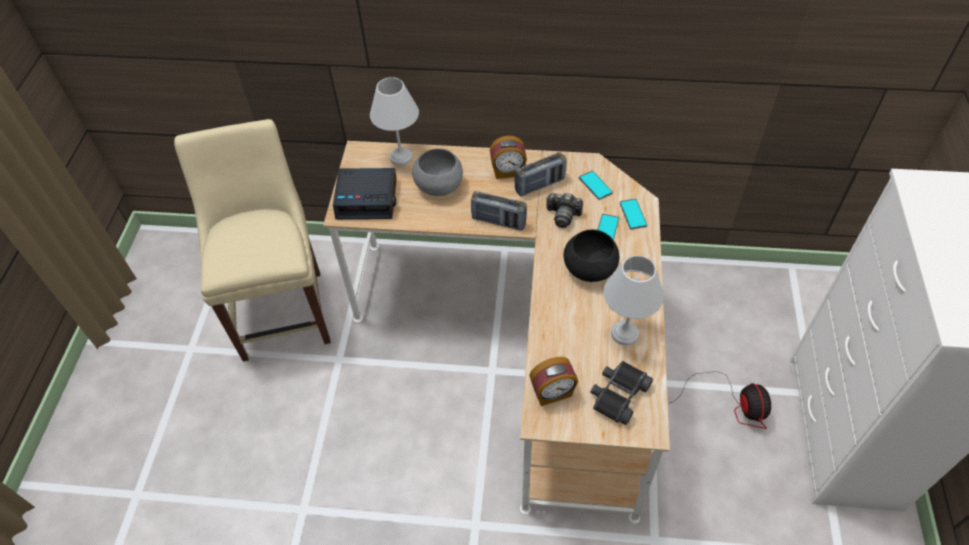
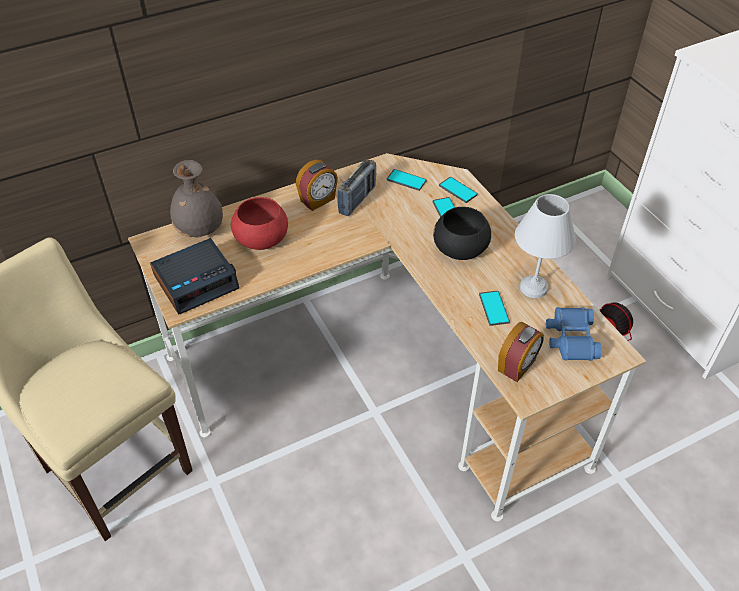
camera: 35 degrees left, 5 degrees down
(400, 158) = (200, 231): white table lamp -> grey vase
(439, 187) = (262, 240): grey bowl -> red bowl
(498, 221) = (346, 246): radio -> none
(563, 215) = (399, 216): camera -> none
(574, 334) = (493, 308): none -> phone
(618, 395) = (570, 339): black binoculars -> blue binoculars

